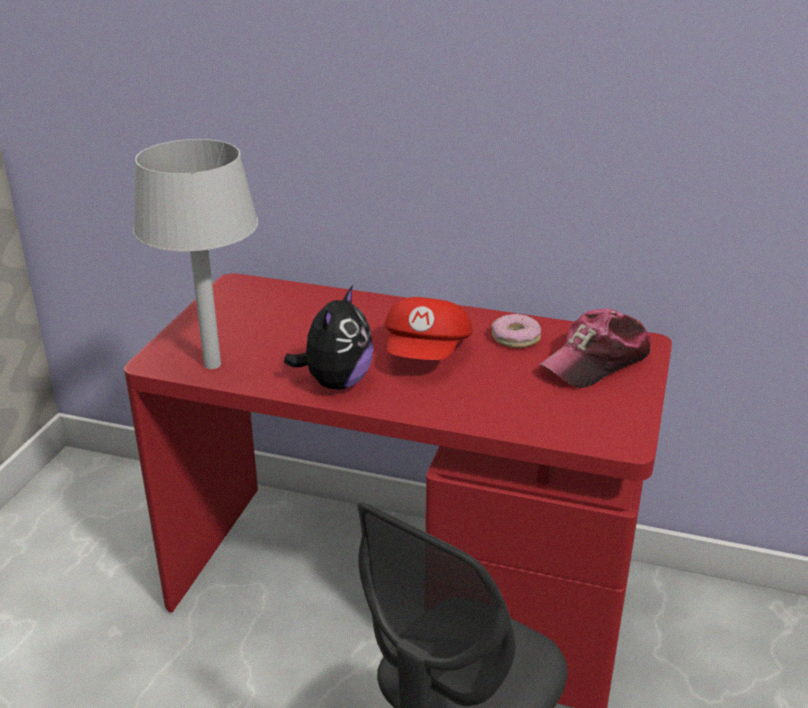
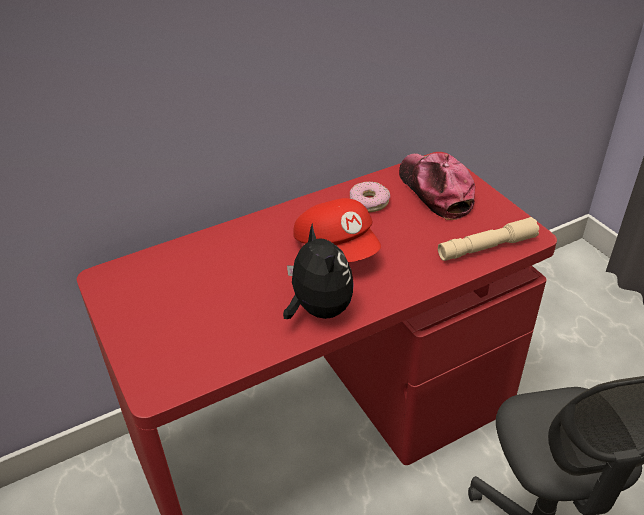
camera: 45 degrees left, 10 degrees up
(211, 365) = (205, 360): grey table lamp -> none
(560, 426) = (486, 247): none -> beige flashlight
(596, 361) = (435, 191): cap -> cap turned 150 degrees clockwise

